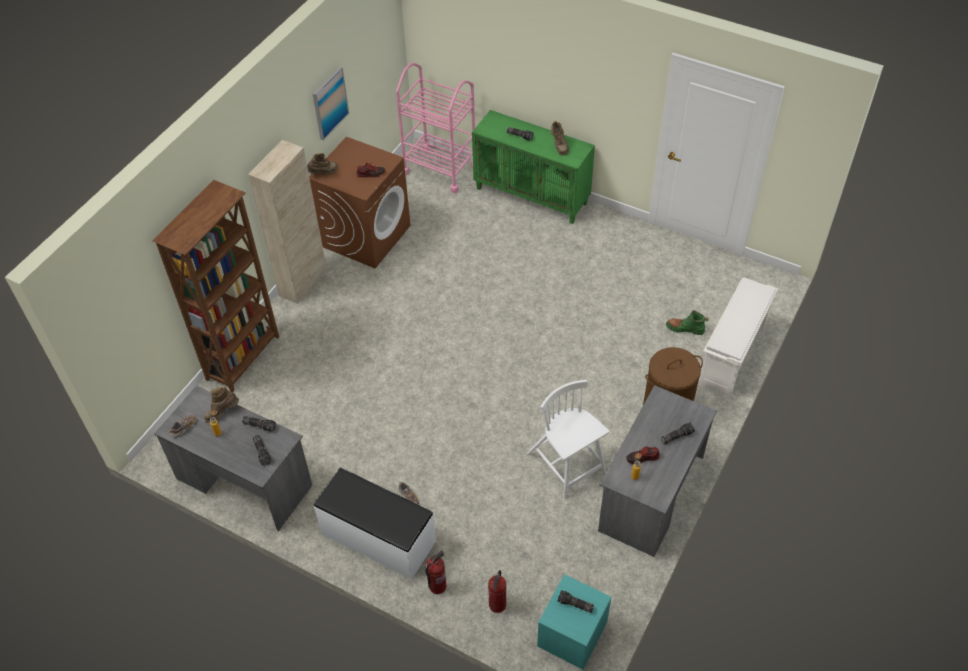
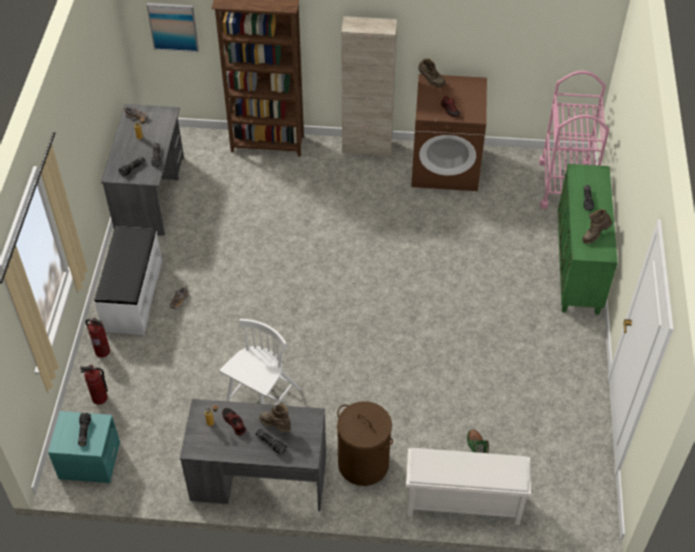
camera: 65 degrees right, 0 degrees up
(222, 413) = (160, 132): brown boot -> brown boot (276, 426)
(329, 103) = (476, 34): picture -> picture (173, 26)

